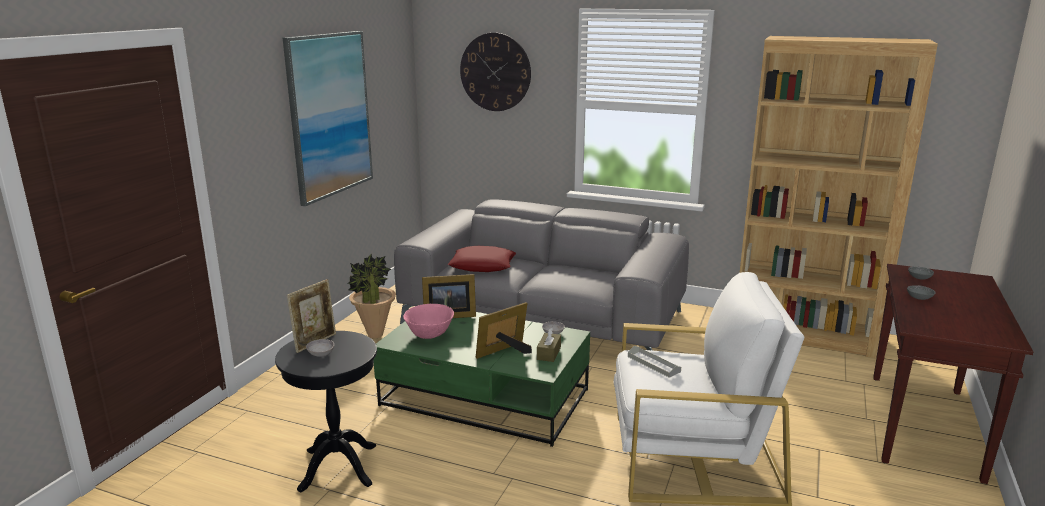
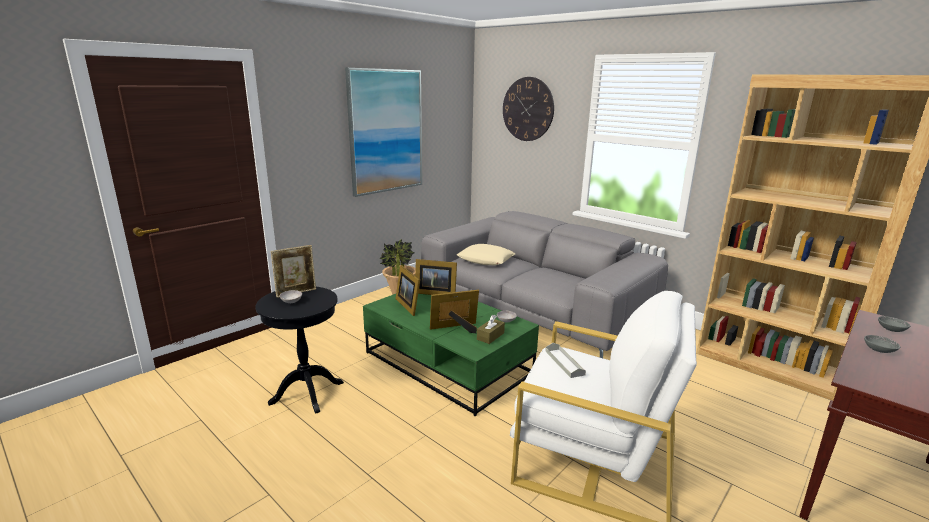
camera: 20 degrees right, 0 degrees up
(430, 335) = (409, 305): pink bowl -> picture frame
(482, 265) = (486, 260): red pillow -> beige pillow

